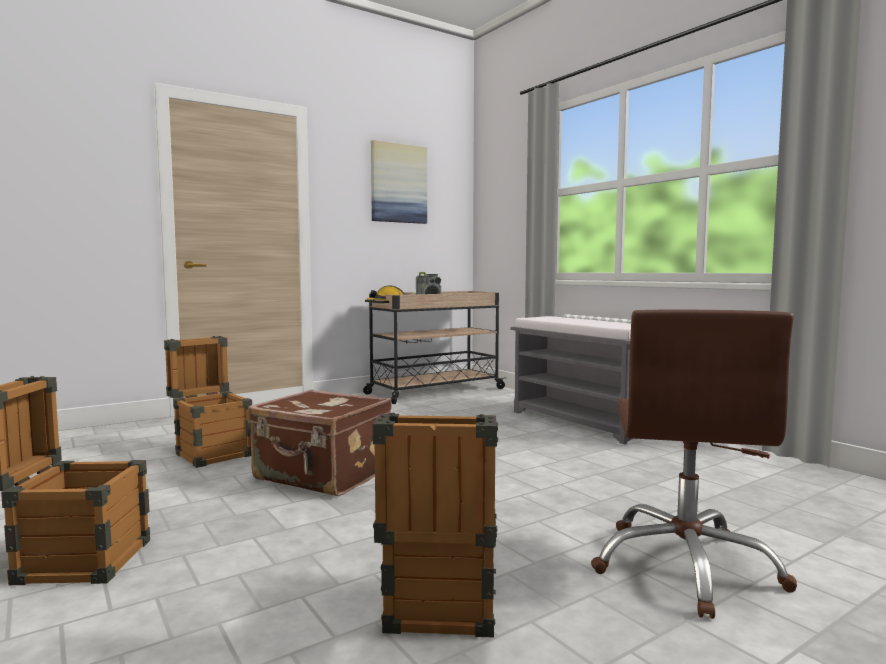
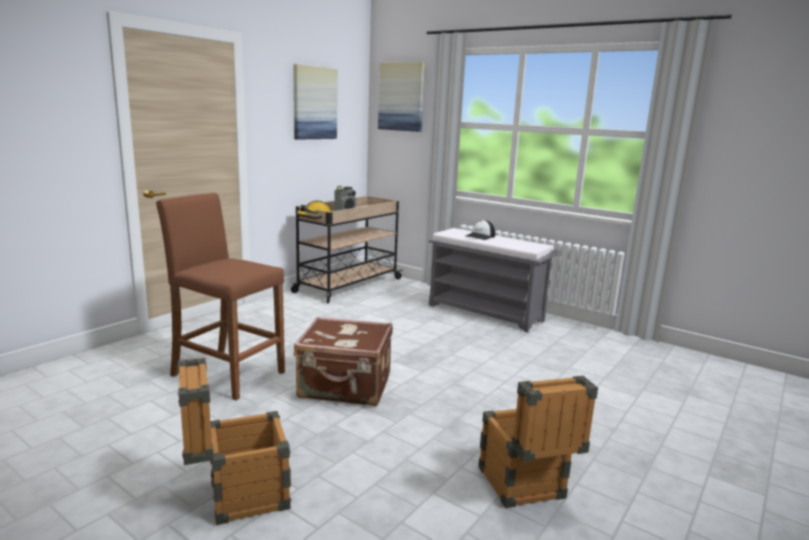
camera: 20 degrees left, 10 degrees up
(211, 452) = (227, 374): crate -> brown stool
(502, 173) = (401, 97): none -> picture
(572, 320) = (480, 236): none -> cap
(686, 566) = (627, 430): brown office chair -> none

